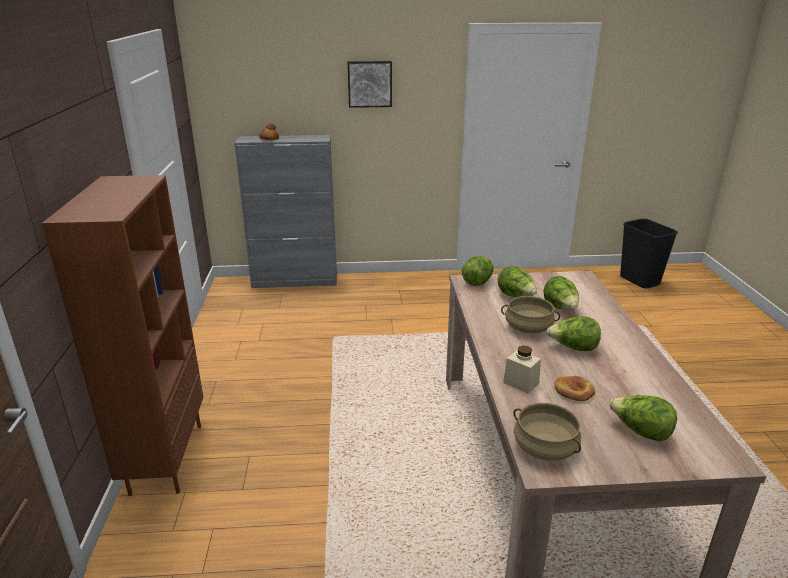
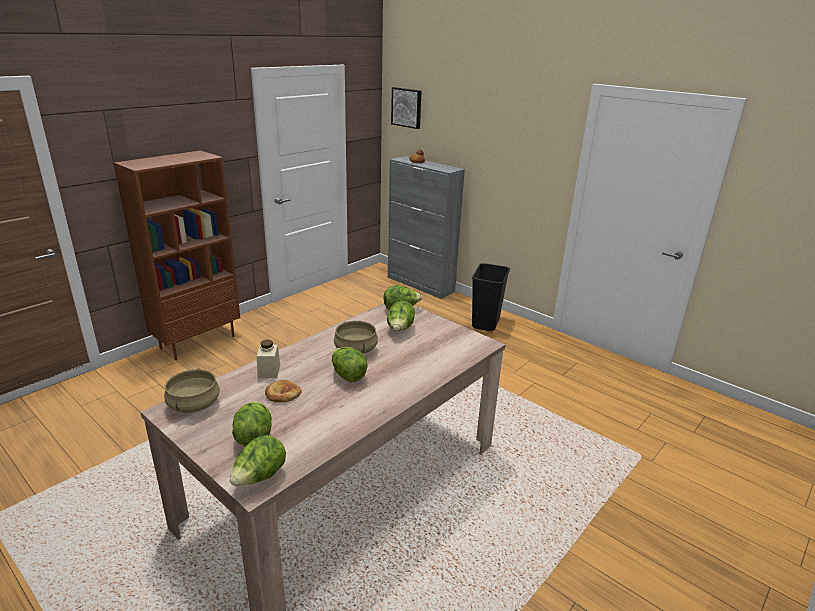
camera: 45 degrees right, 0 degrees up
(369, 84) = (500, 130): picture -> picture (407, 107)
(560, 308) = (408, 351): lettuce -> lettuce (259, 477)
(640, 281) = (727, 423): black trash can -> black trash can (486, 323)

